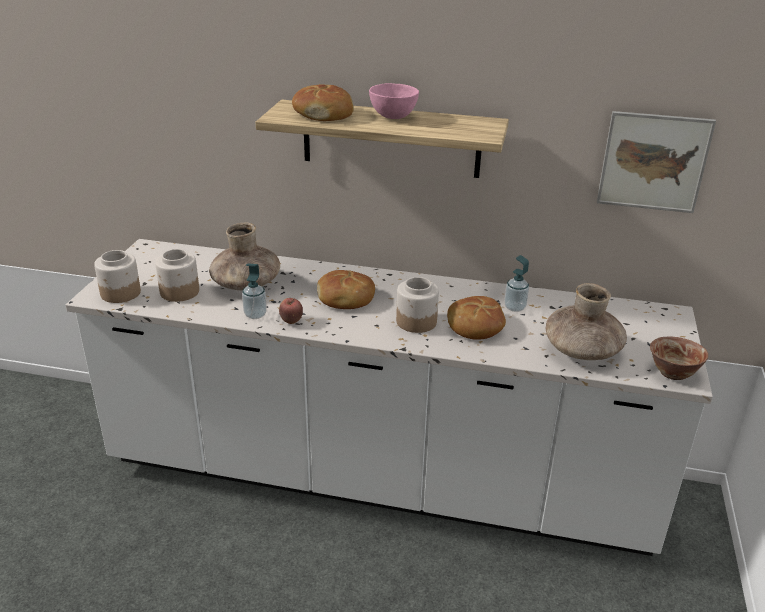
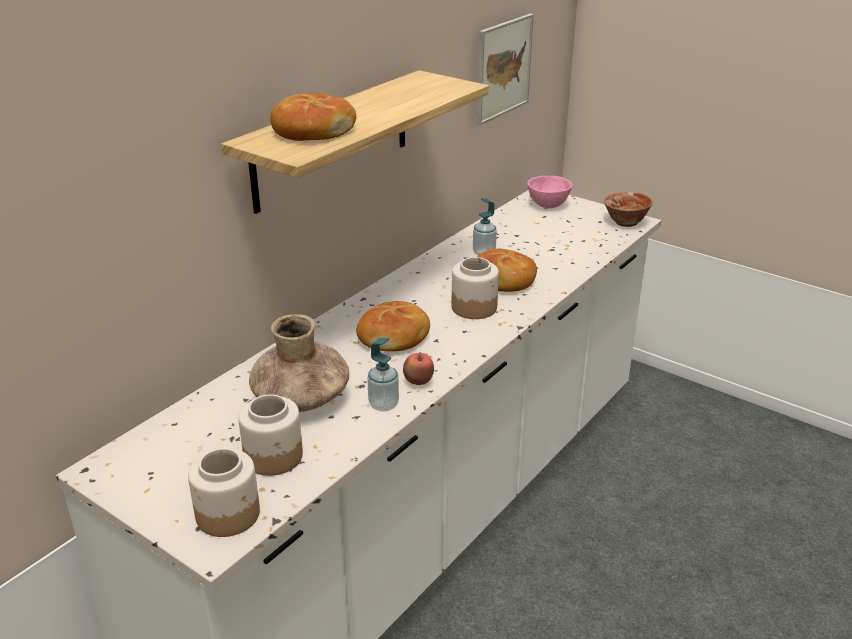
camera: 65 degrees left, 0 degrees up
(393, 116) = (361, 106): pink bowl -> pink bowl (547, 205)
(582, 350) = (574, 246): brown vase -> none

